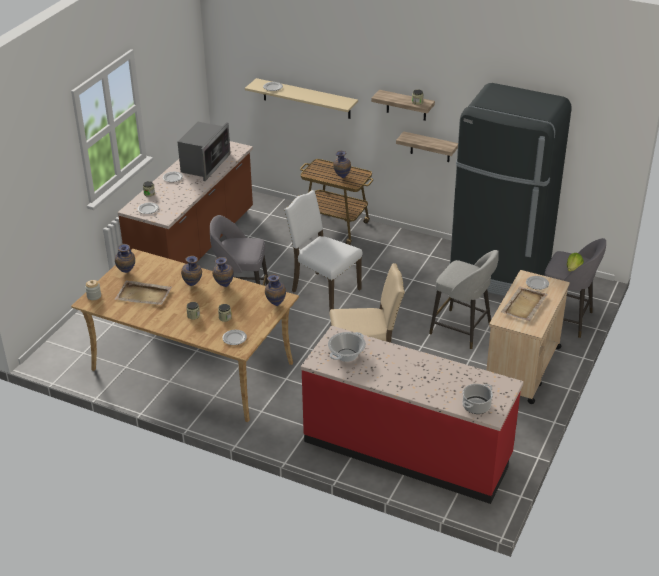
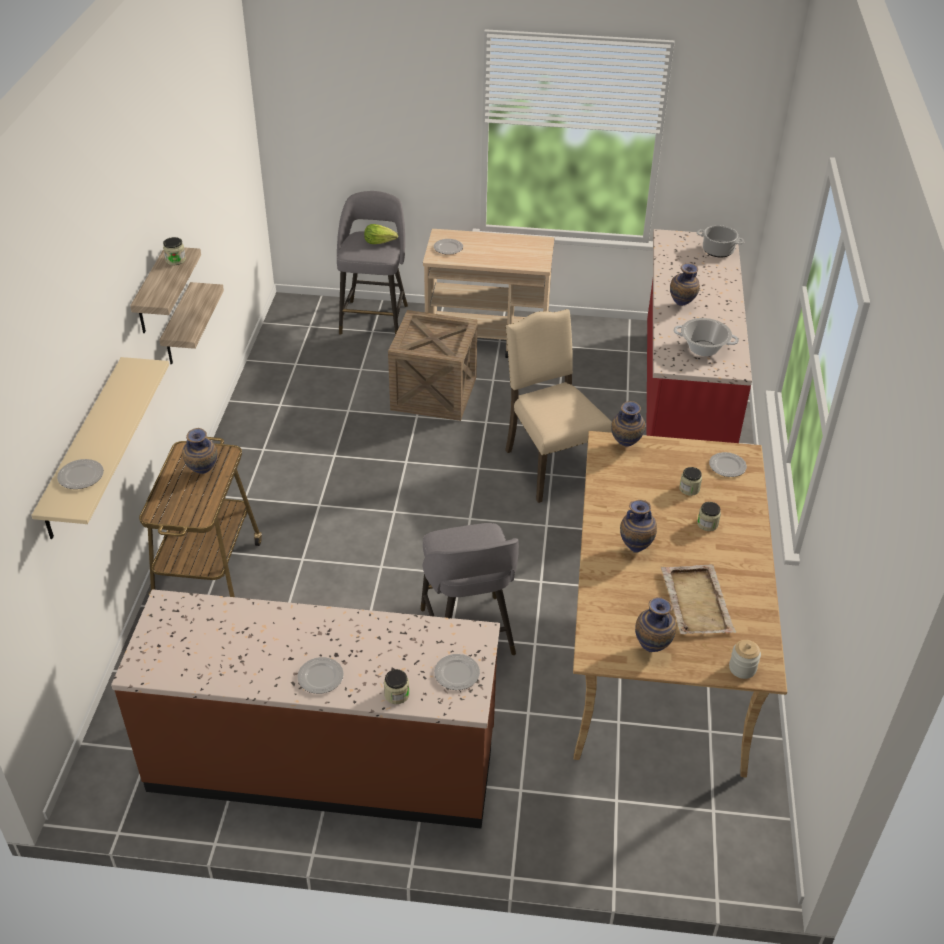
camera: 110 degrees left, 5 degrees up
(204, 164) = (248, 642): microwave -> none
(224, 286) = (615, 512): vase -> vase (681, 306)
(324, 290) = (398, 543): white chair -> none
(462, 330) = (434, 393): grey stool -> crate
(499, 273) = (290, 379): black fridge -> none
(523, 305) = (499, 253): beige tray -> none

